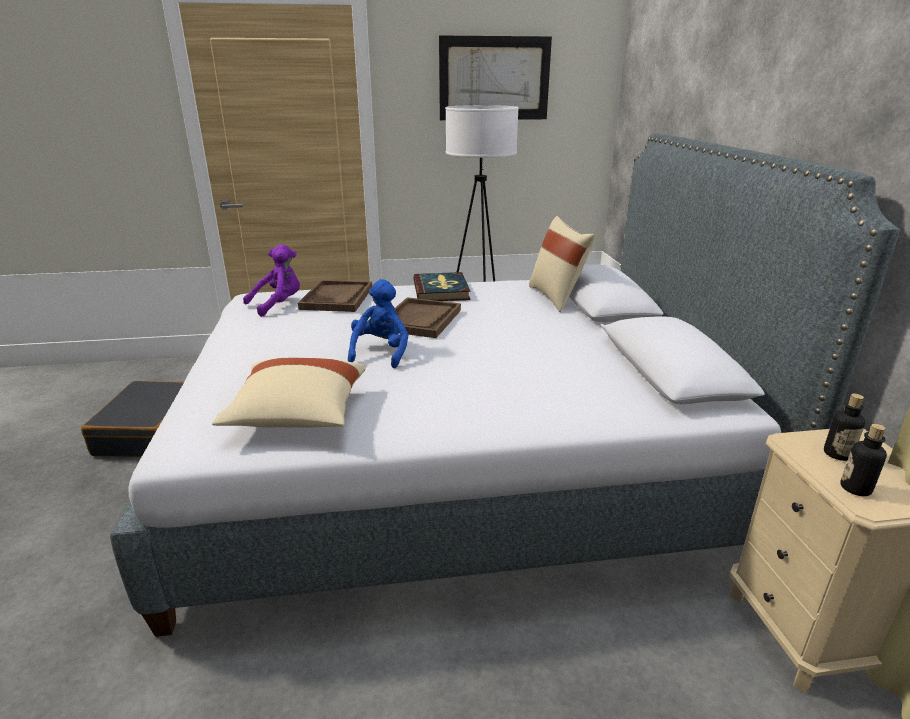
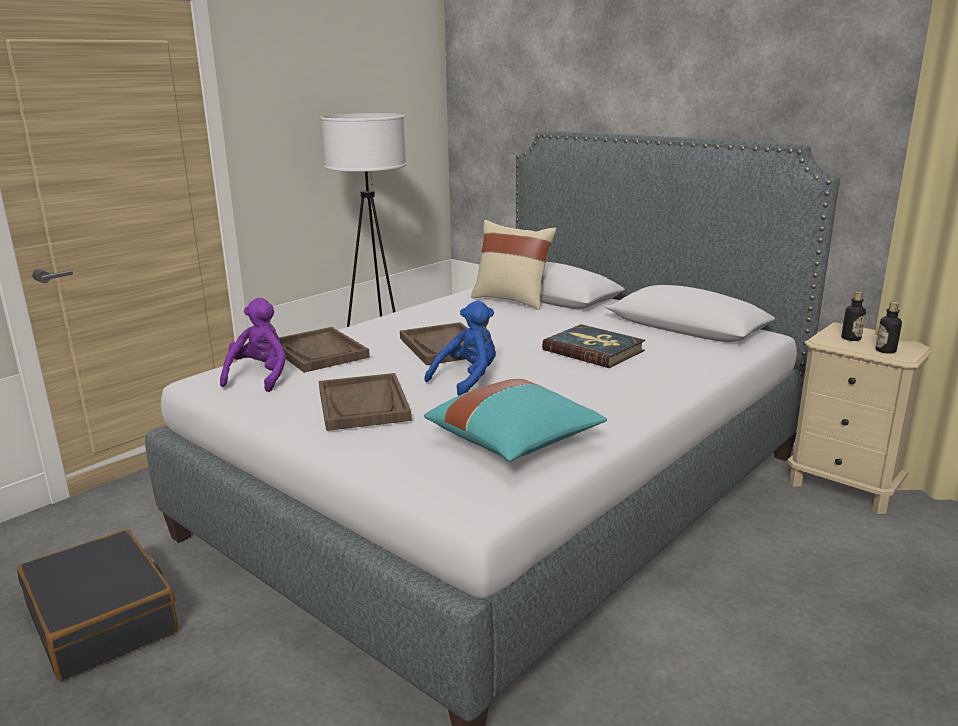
camera: 40 degrees left, 5 degrees down
(280, 345) = (363, 404): none -> brown tray
(298, 415) = (515, 442): beige pillow -> turquoise pillow
(380, 352) = (468, 380): blue plush toy -> blue plush toy turned 75 degrees clockwise
(441, 290) = (402, 320): book -> book (593, 350)
(494, 79) = (343, 84): picture -> none

